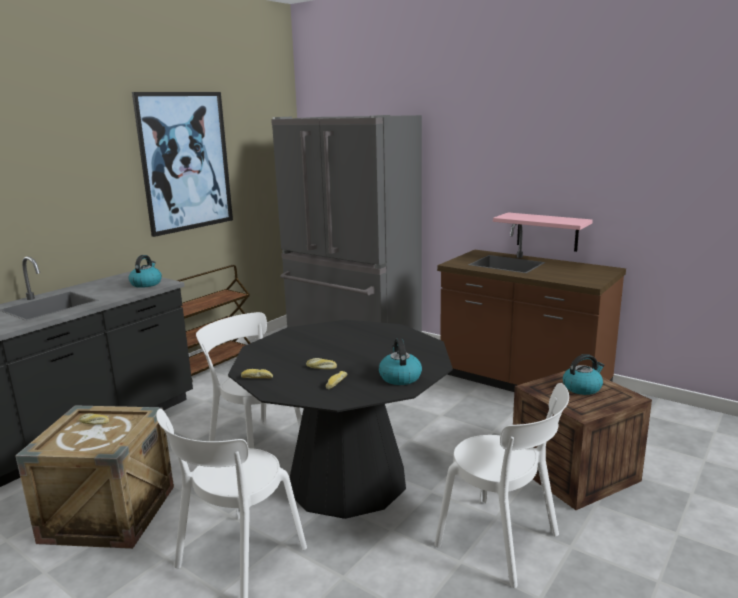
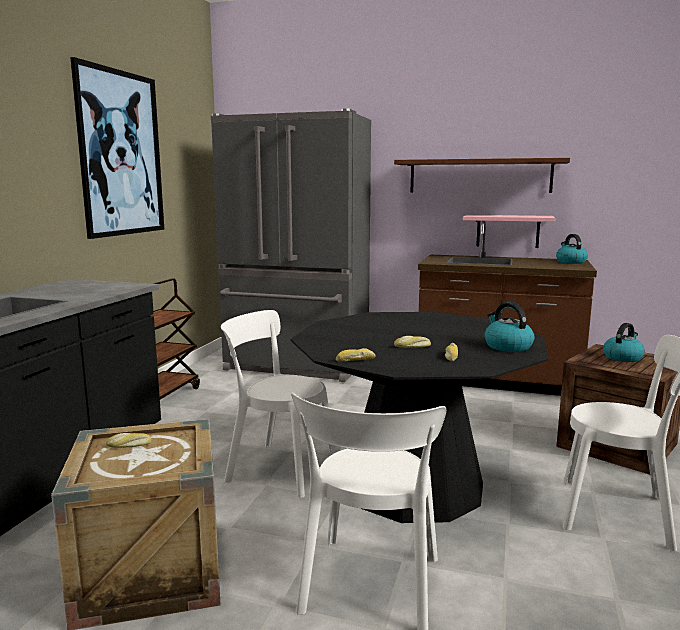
camera: 20 degrees left, 5 degrees down
(146, 284) = (110, 286): kettle -> kettle (570, 262)
(520, 174) = (479, 176): none -> brown shelf

